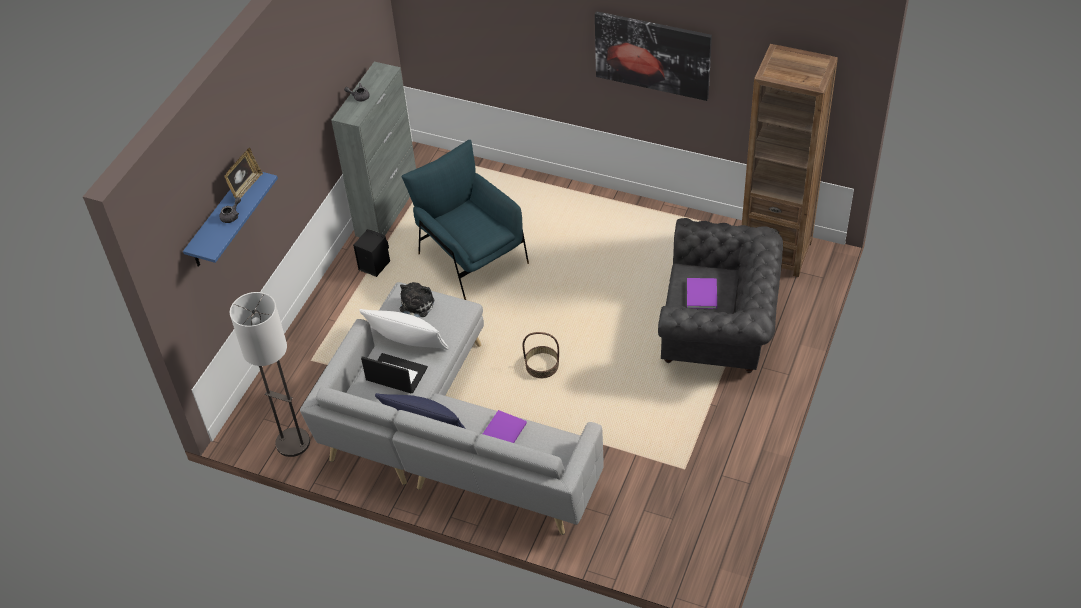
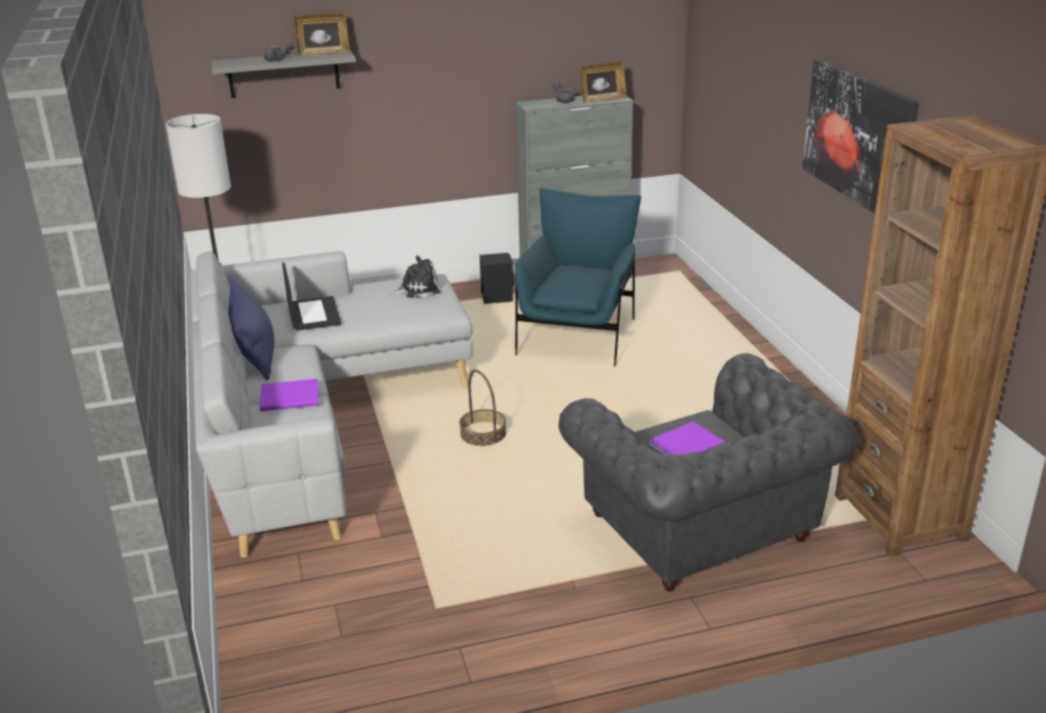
camera: 50 degrees right, 20 degrees down
(219, 220) = (283, 74): blue shelf -> grey shelf
(382, 80) = (602, 100): none -> picture frame
(407, 342) = (364, 303): white pillow -> none

